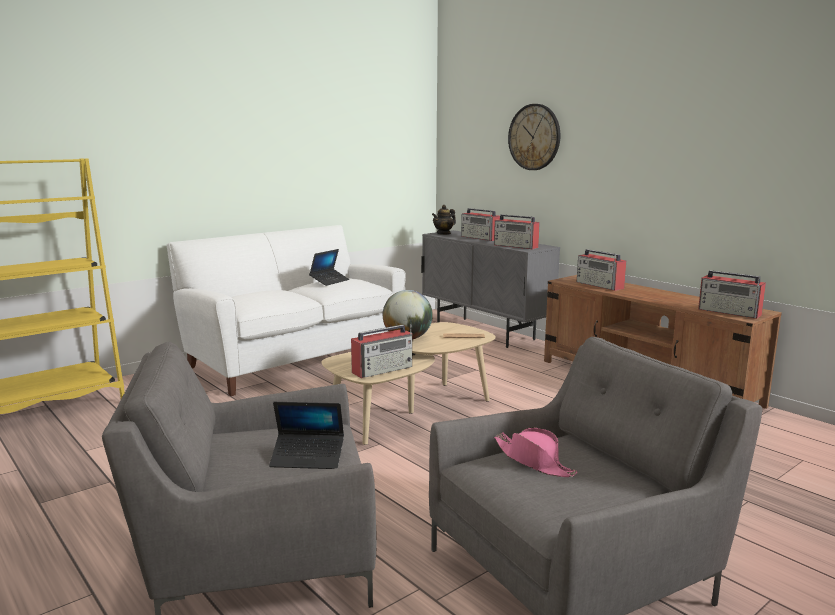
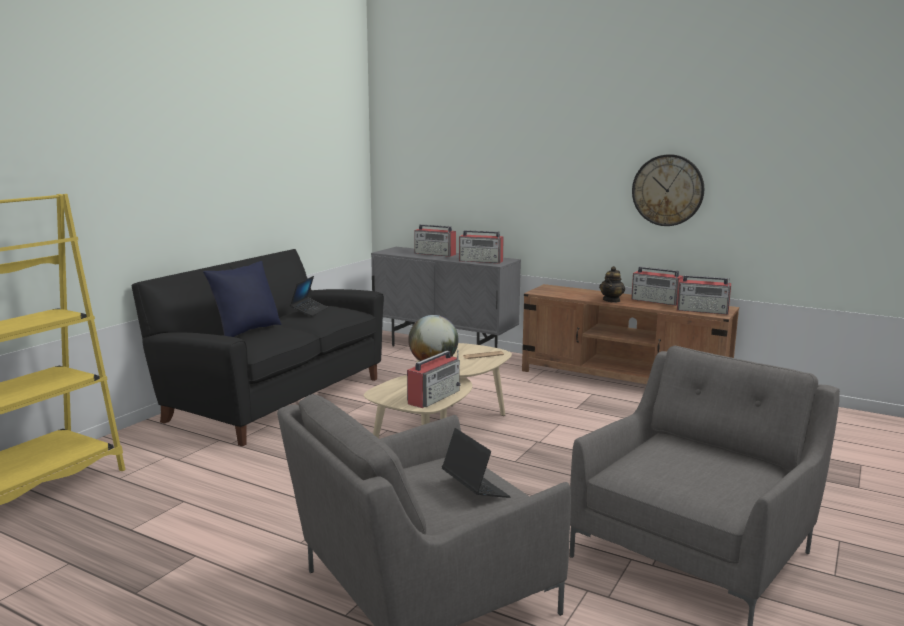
camera: 20 degrees left, 0 degrees up
(256, 293) = (246, 331): none -> blue pillow
(293, 359) = (274, 398): white sofa -> black sofa
(308, 458) = (475, 489): laptop -> laptop turned 105 degrees counterclockwise
(444, 233) = (392, 251): teapot -> teapot (611, 300)
(534, 137) = (488, 153): wall clock -> wall clock (667, 190)
(534, 461) = (661, 460): pink hat -> none
(600, 285) = (574, 294): radio -> radio (656, 301)

